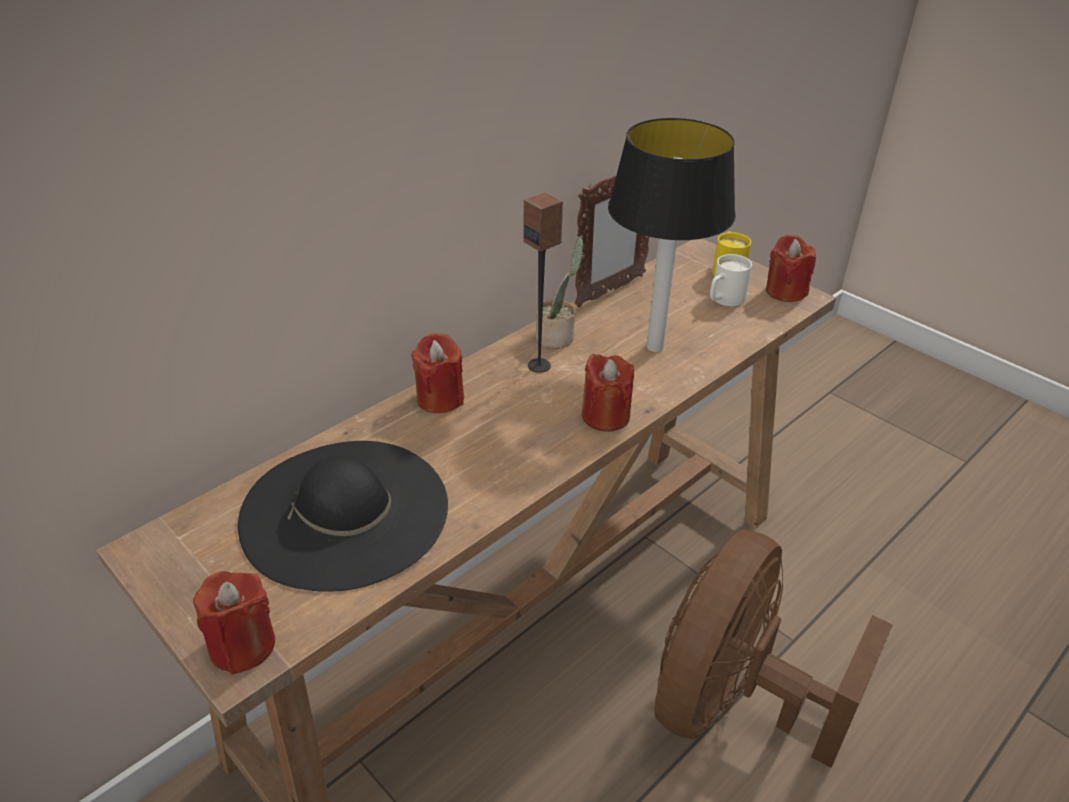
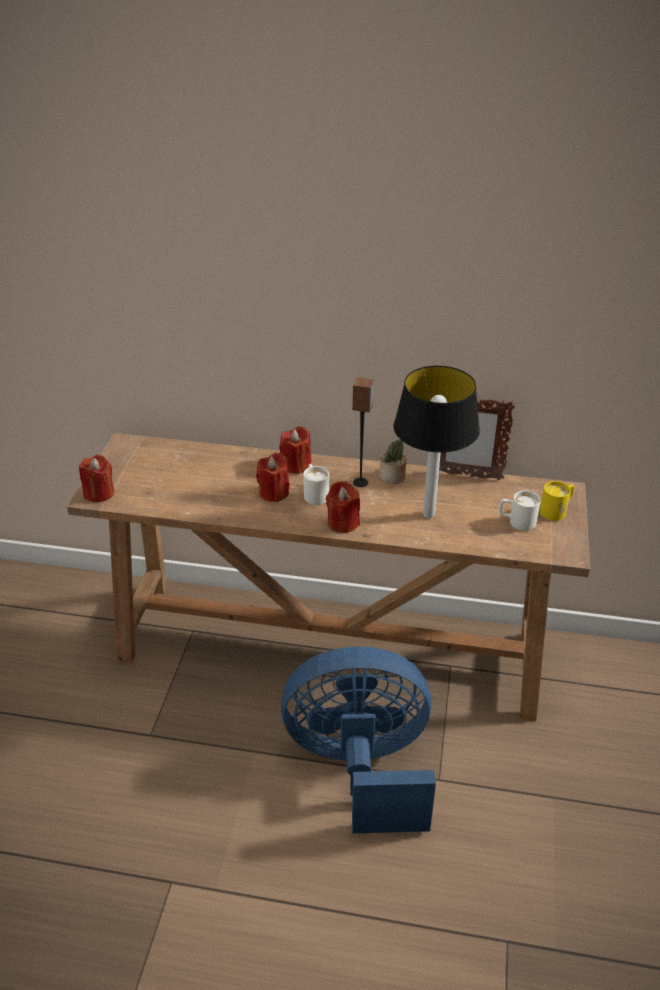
camera: 55 degrees right, 0 degrees up
(345, 511) = (192, 478): black hat -> none
(519, 411) = (314, 493): none -> white mug
(733, 702) = (361, 767): brown fan -> blue fan
(785, 291) = (564, 544): red candle -> red candle (274, 493)

